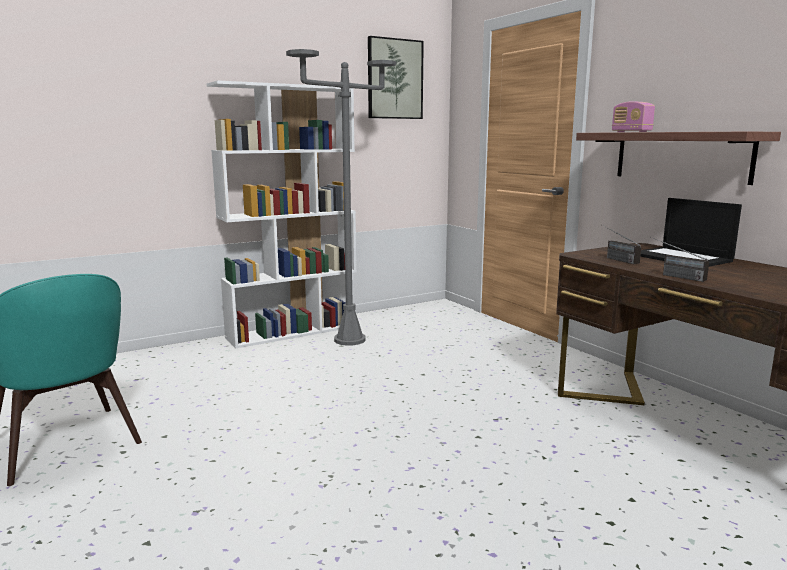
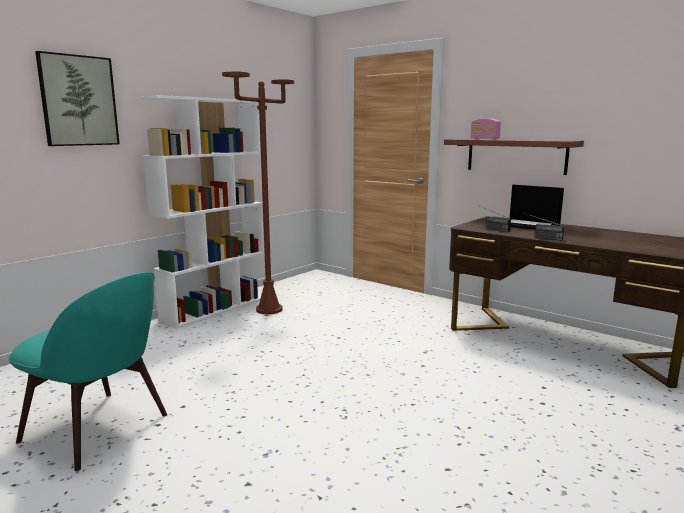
camera: 20 degrees left, 0 degrees up
(350, 340) = (269, 309): grey floor lamp -> brown floor lamp
(394, 79) = (277, 92): picture -> picture (78, 101)

